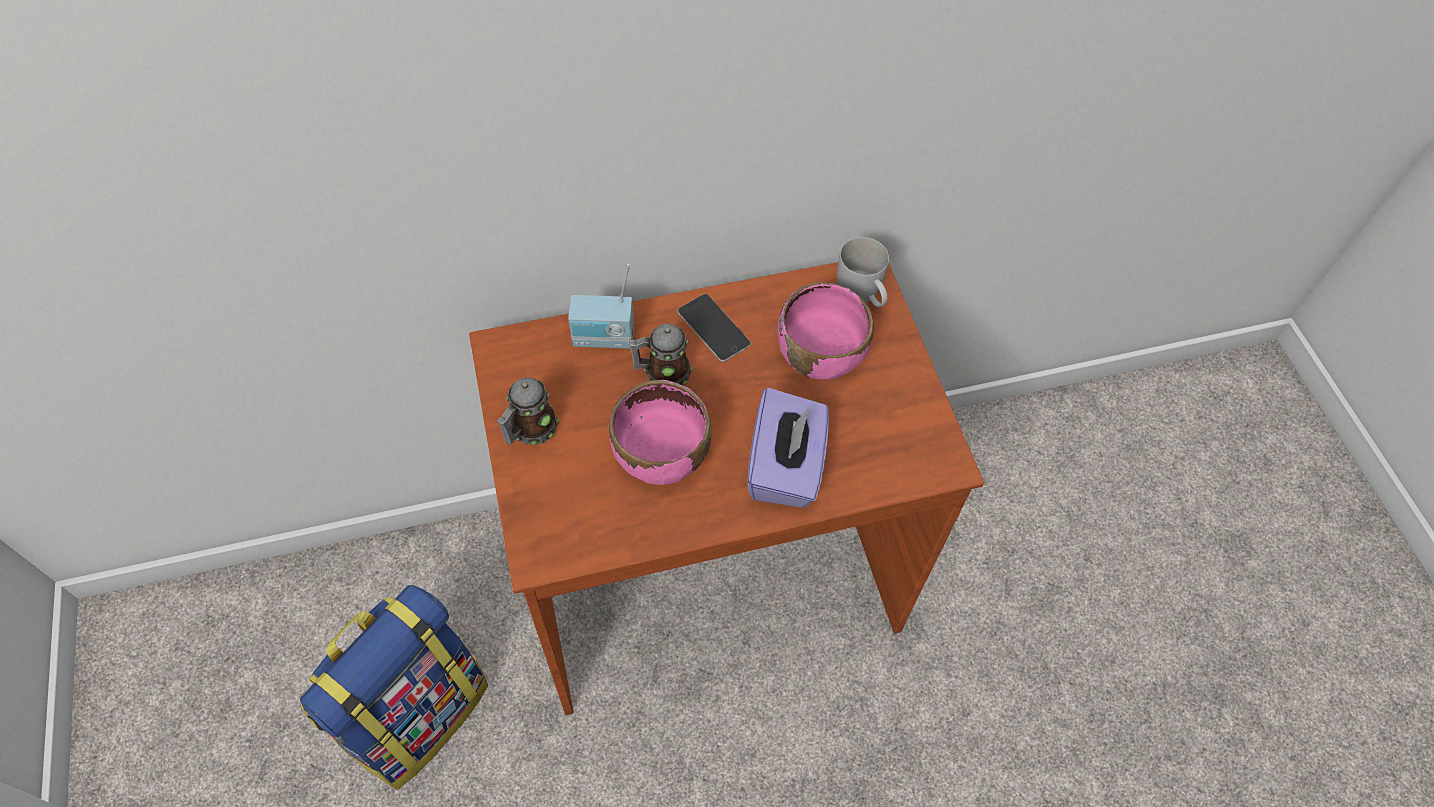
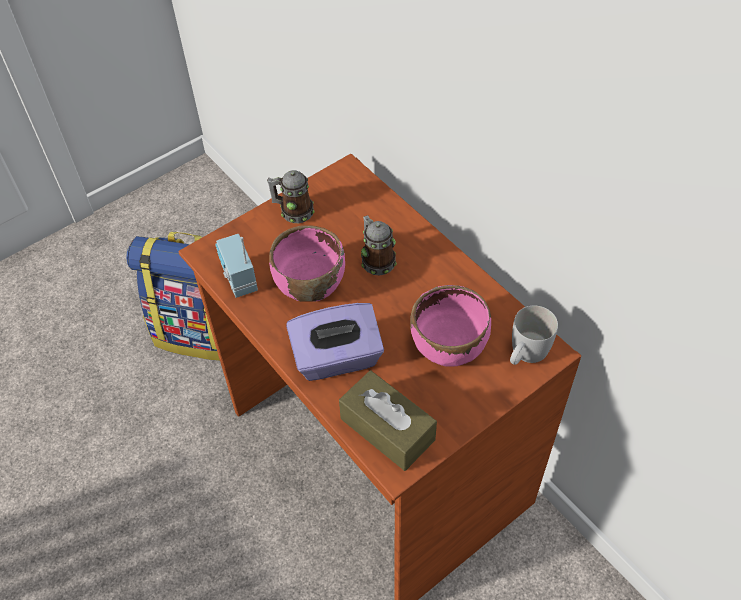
camera: 70 degrees right, 5 degrees down
(603, 339) = (385, 218): radio -> radio (238, 279)
(713, 328) = (433, 273): phone -> none
(900, 455) = (387, 429): none -> brown tissue box

